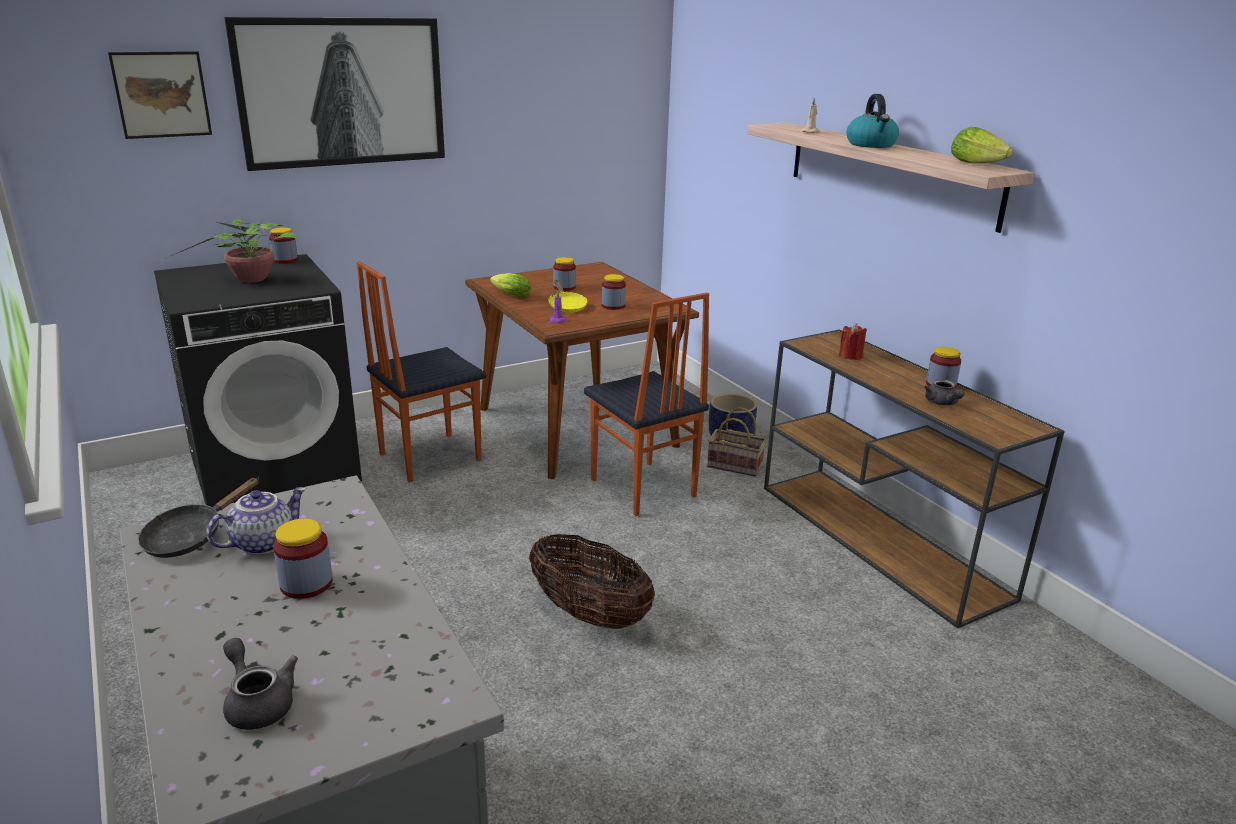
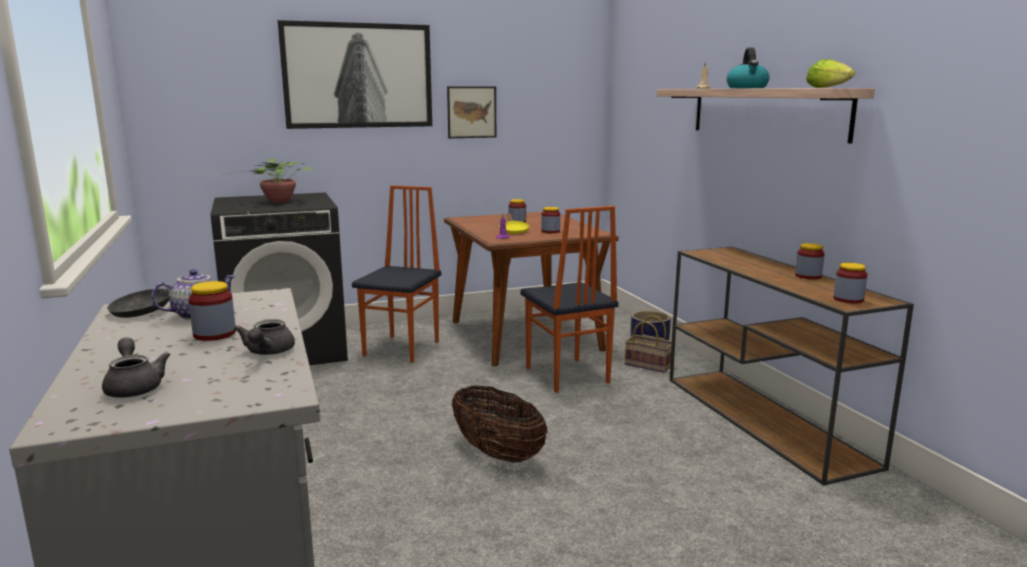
camera: 10 degrees right, 10 degrees down
(161, 94) = (230, 72): picture -> picture (471, 112)
(285, 260) = (308, 194): jar -> jar (848, 299)
(428, 457) = (403, 348): chair -> chair turned 135 degrees clockwise
(509, 295) = (472, 225): lettuce -> none
(851, 356) = (735, 259): red candle -> none
(942, 403) = (805, 286): grey teapot -> grey teapot (267, 352)

